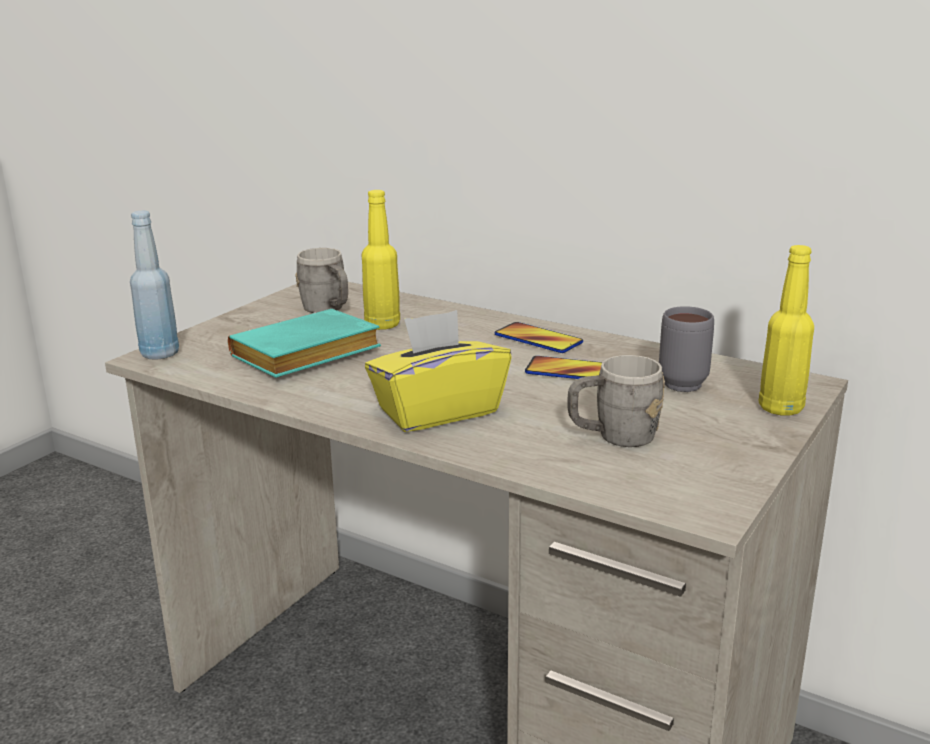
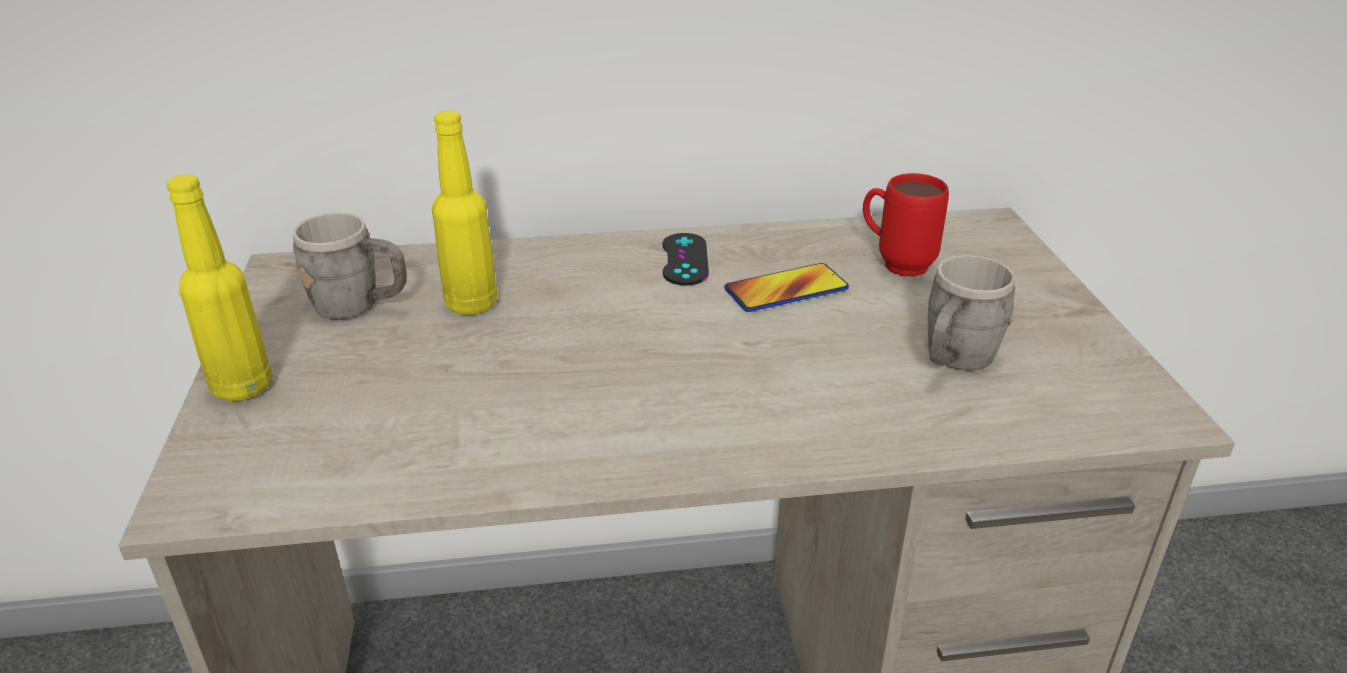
camera: 40 degrees left, 10 degrees up
(159, 354) = (203, 486): blue bottle -> none
(304, 357) = (445, 397): turquoise book -> none
(438, 411) = (739, 408): yellow tissue box -> none
(538, 339) = (685, 259): phone -> black game controller
(678, 381) = (895, 263): grey mug -> red mug
(780, 408) = (1018, 261): yellow bottle -> yellow bottle (242, 387)

